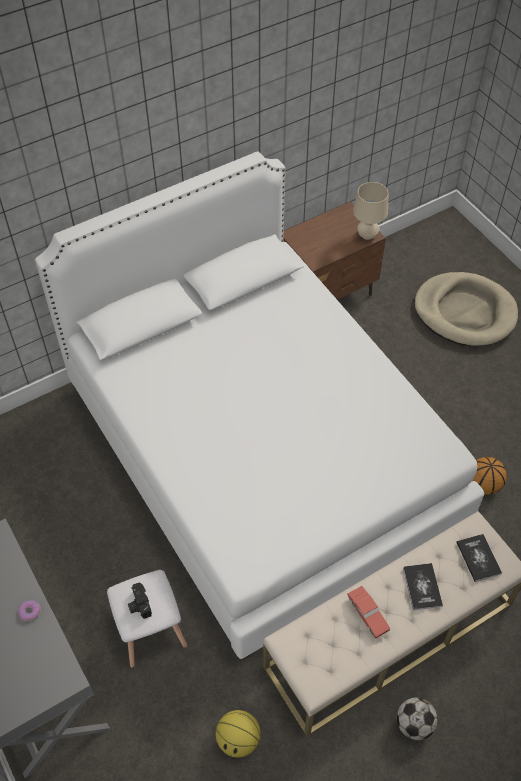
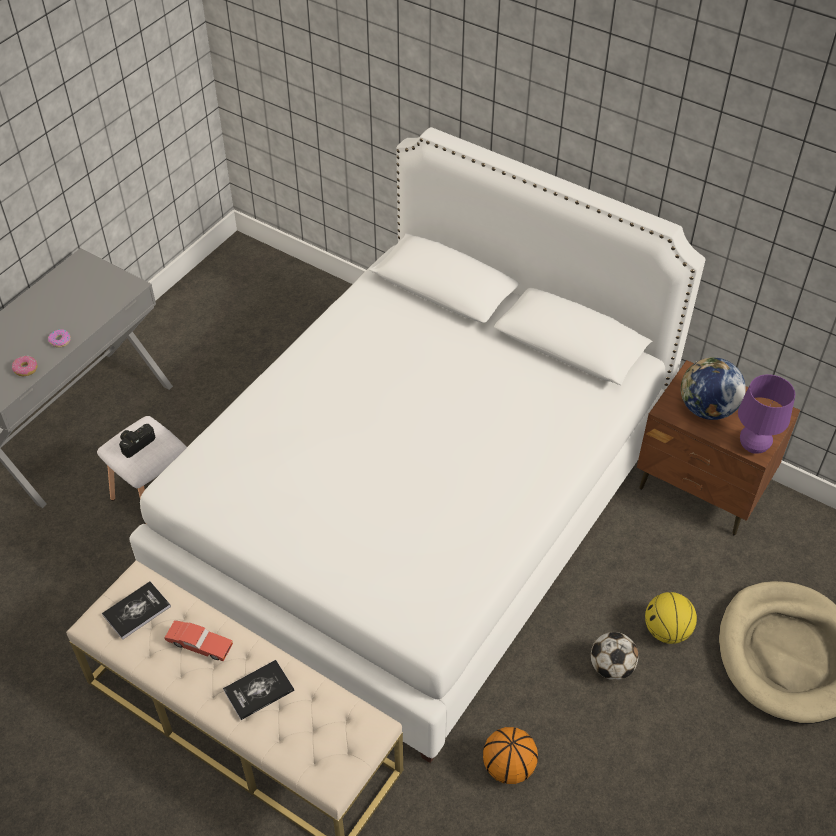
camera: 65 degrees right, 5 degrees down
(48, 650) = (25, 369): none -> donut
(238, 739) = (64, 620): basketball -> basketball (666, 631)
(325, 242) = (706, 409): none -> globe
(367, 235) = (753, 446): beige table lamp -> purple table lamp
(367, 614) = (199, 645): red toy car -> red toy car turned 105 degrees counterclockwise
(414, 724) = (138, 788): football -> football (611, 667)
(478, 558) = (326, 741): book -> book (136, 611)

